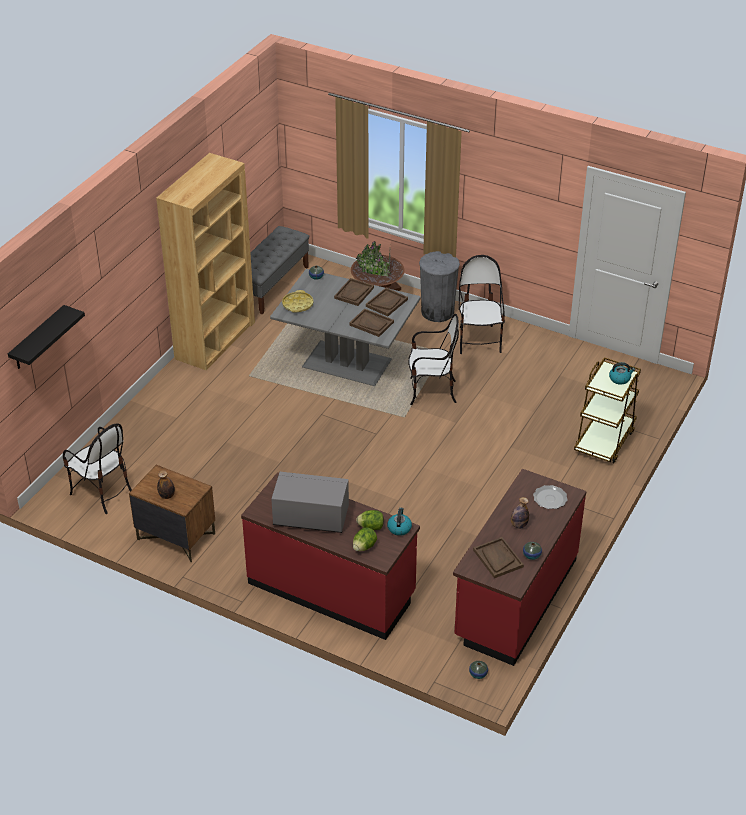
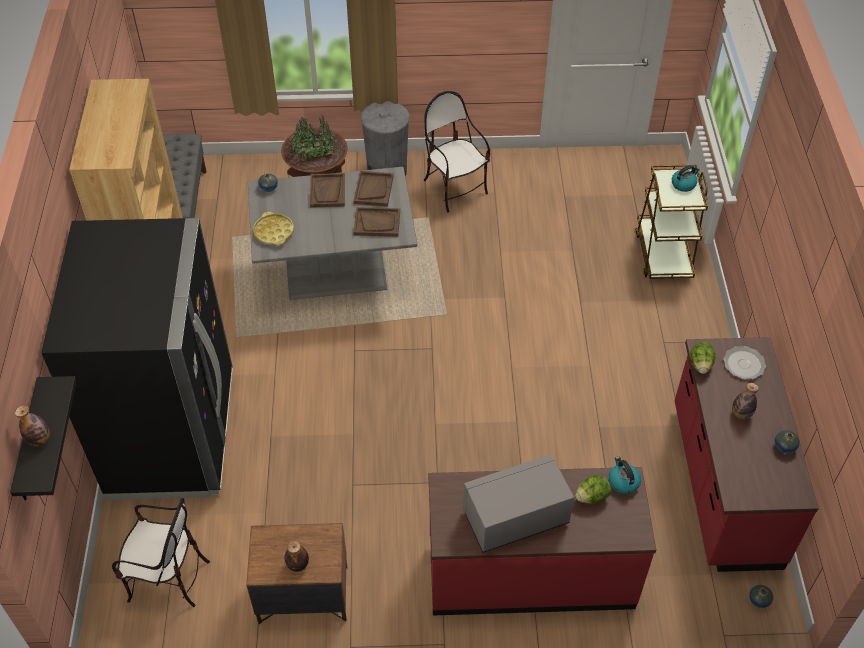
camera: 30 degrees left, 10 degrees up
(41, 335) = (39, 440): none -> bottle
(165, 416) = (173, 434): none -> black fridge
(364, 547) = (605, 528): lettuce -> lettuce (700, 364)
(431, 392) = (452, 270): chair -> none
(498, 558) = (755, 468): brown tray -> none

